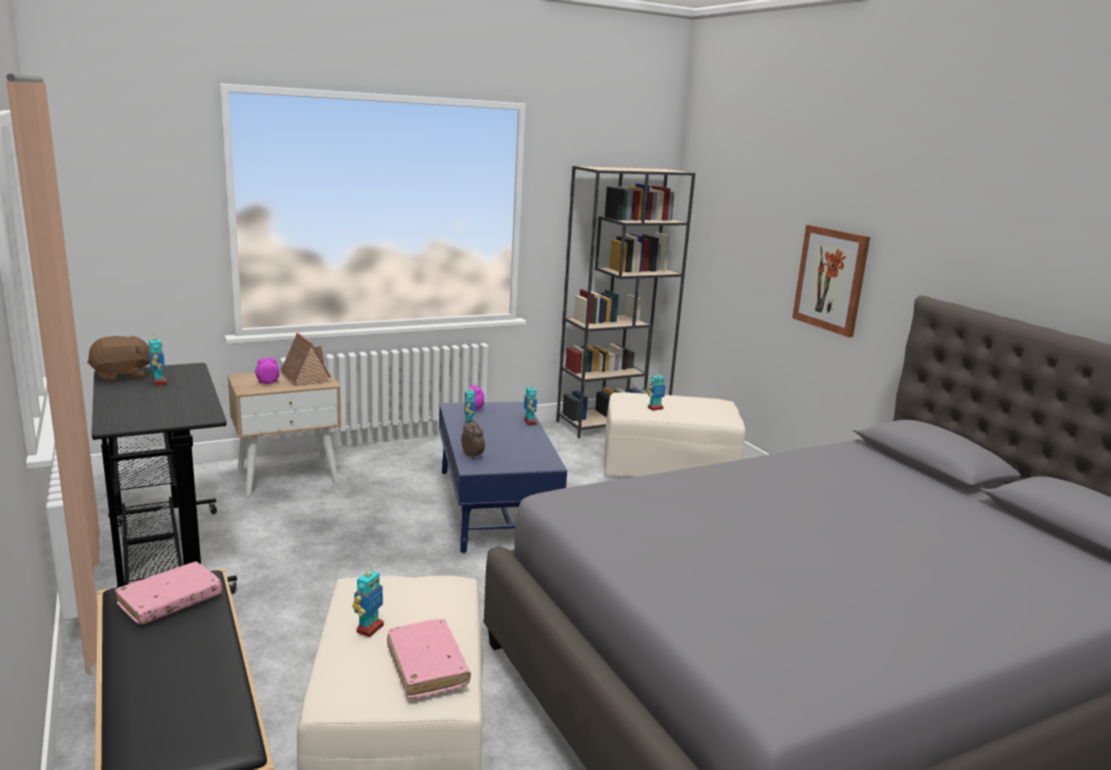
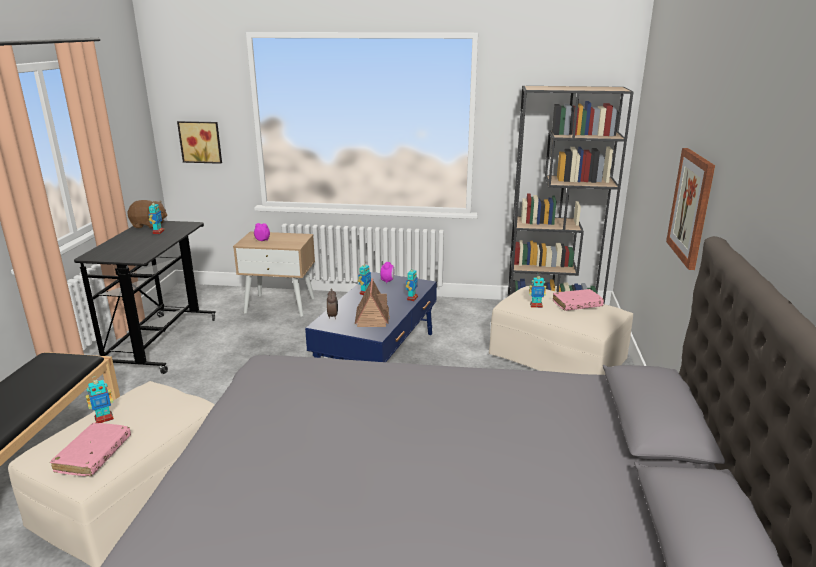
camera: 35 degrees right, 5 degrees up
(134, 245) = (201, 142): none -> picture
(170, 601) = (51, 368): pink book -> pink book (577, 304)
(304, 377) = (288, 239): toy house -> toy house (372, 318)

